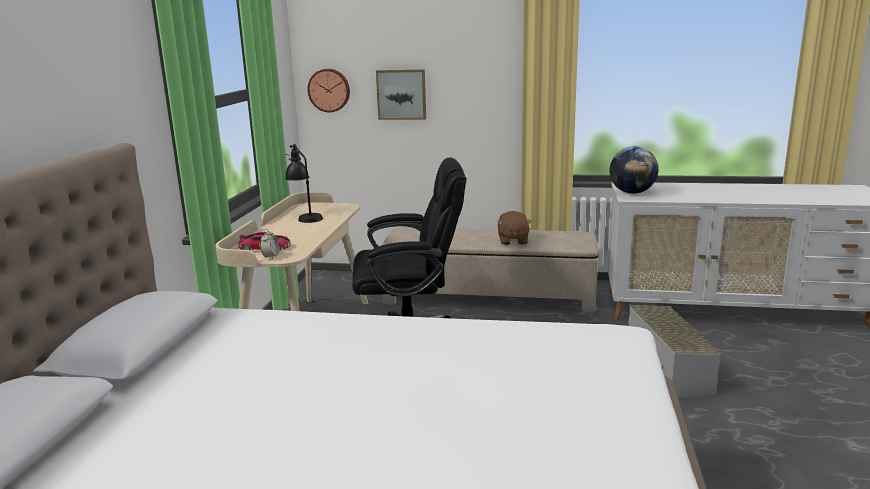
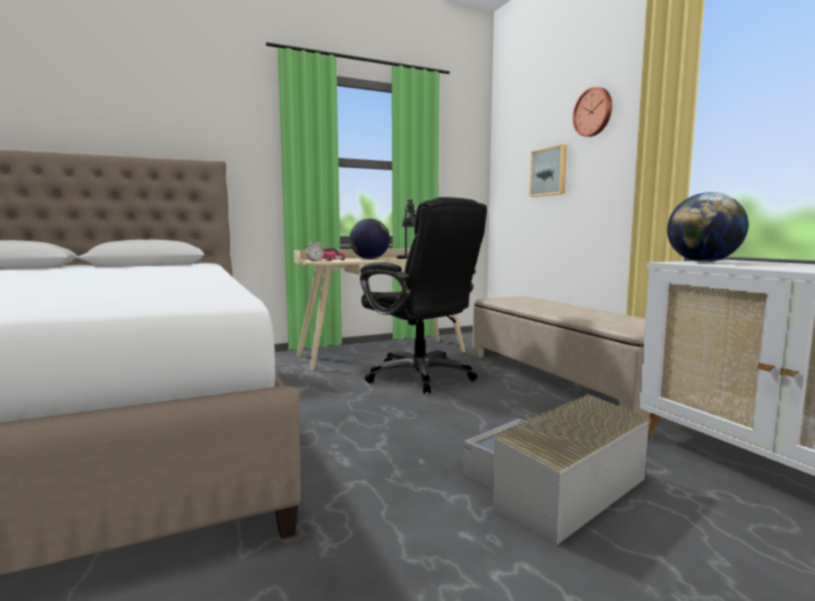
camera: 55 degrees right, 10 degrees down
(288, 232) = (369, 259): none -> globe
(329, 90) = (506, 174): wall clock -> wall clock (593, 112)
(512, 241) = (574, 314): brown plush toy -> none

